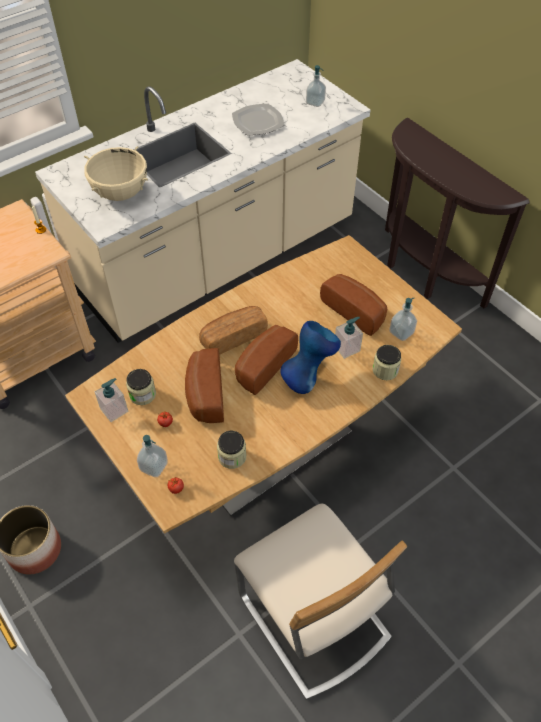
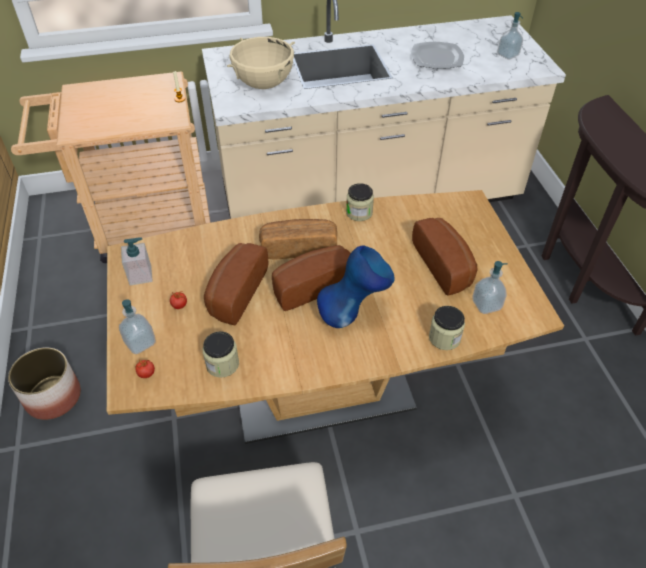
camera: 25 degrees right, 5 degrees down
(142, 394) = (176, 271): jar -> jar (359, 213)
(347, 348) = (413, 300): soap dispenser -> none

